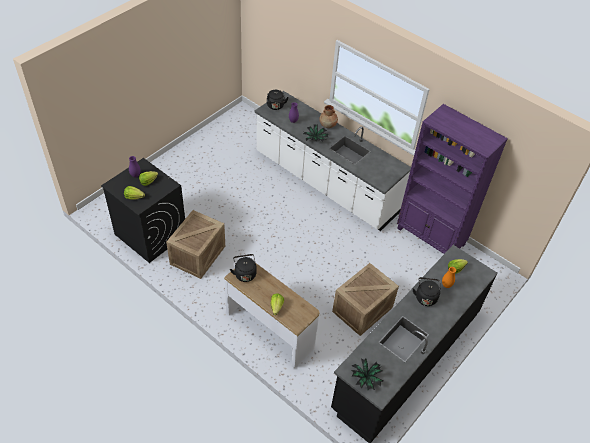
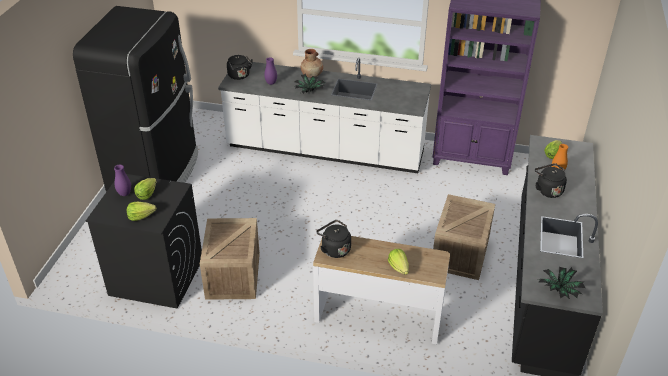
camera: 25 degrees left, 10 degrees down
(198, 155) = (156, 174): none -> black fridge

